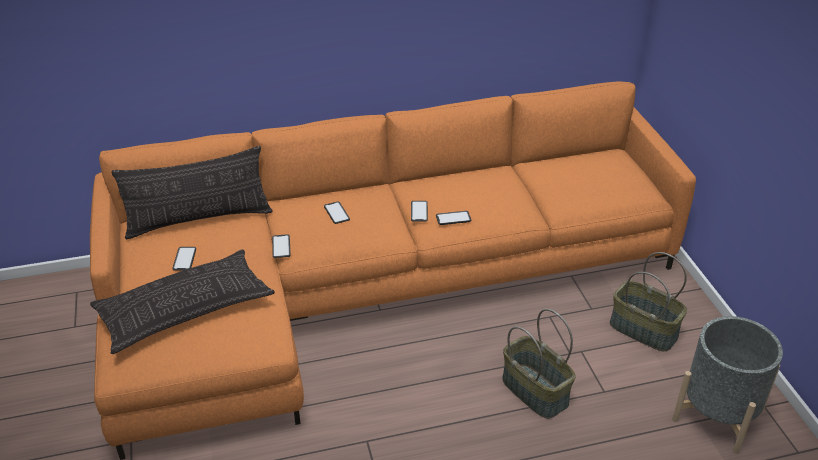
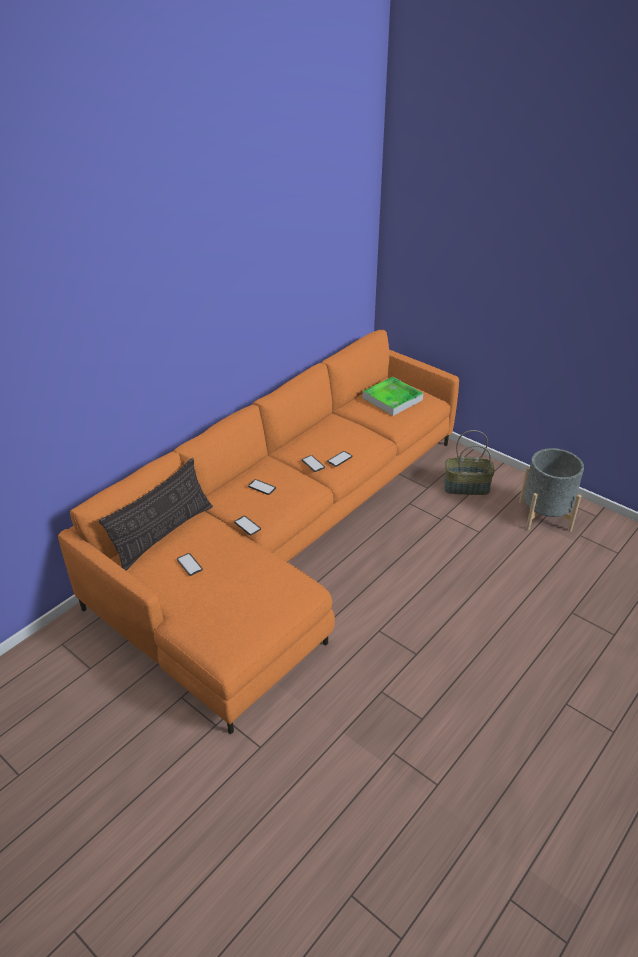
camera: 35 degrees left, 0 degrees up
(185, 309) = (229, 596): pillow -> none
(536, 391) = (444, 550): basket -> none
(593, 175) = (392, 399): none -> tray

